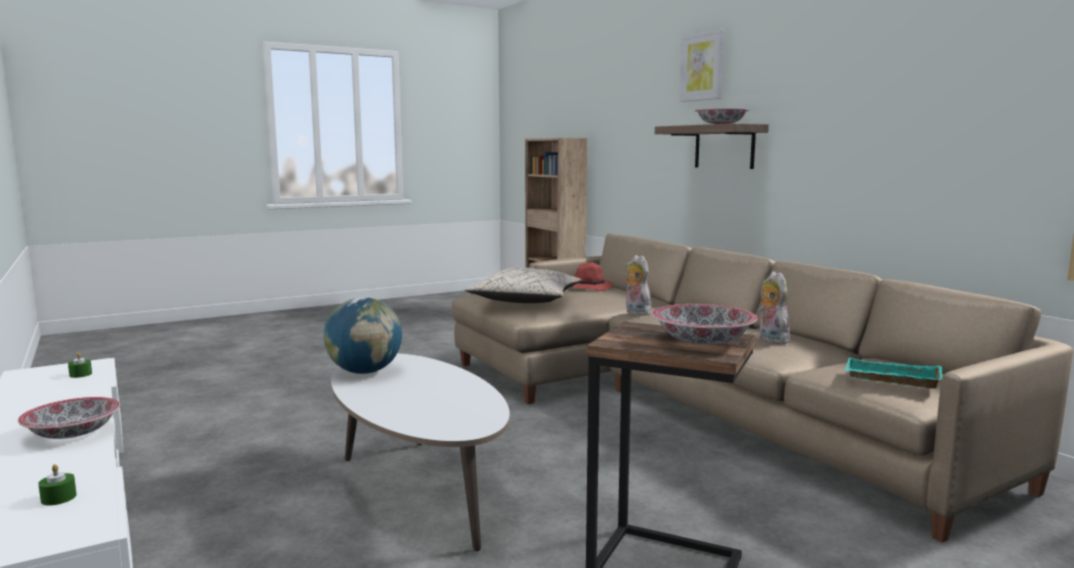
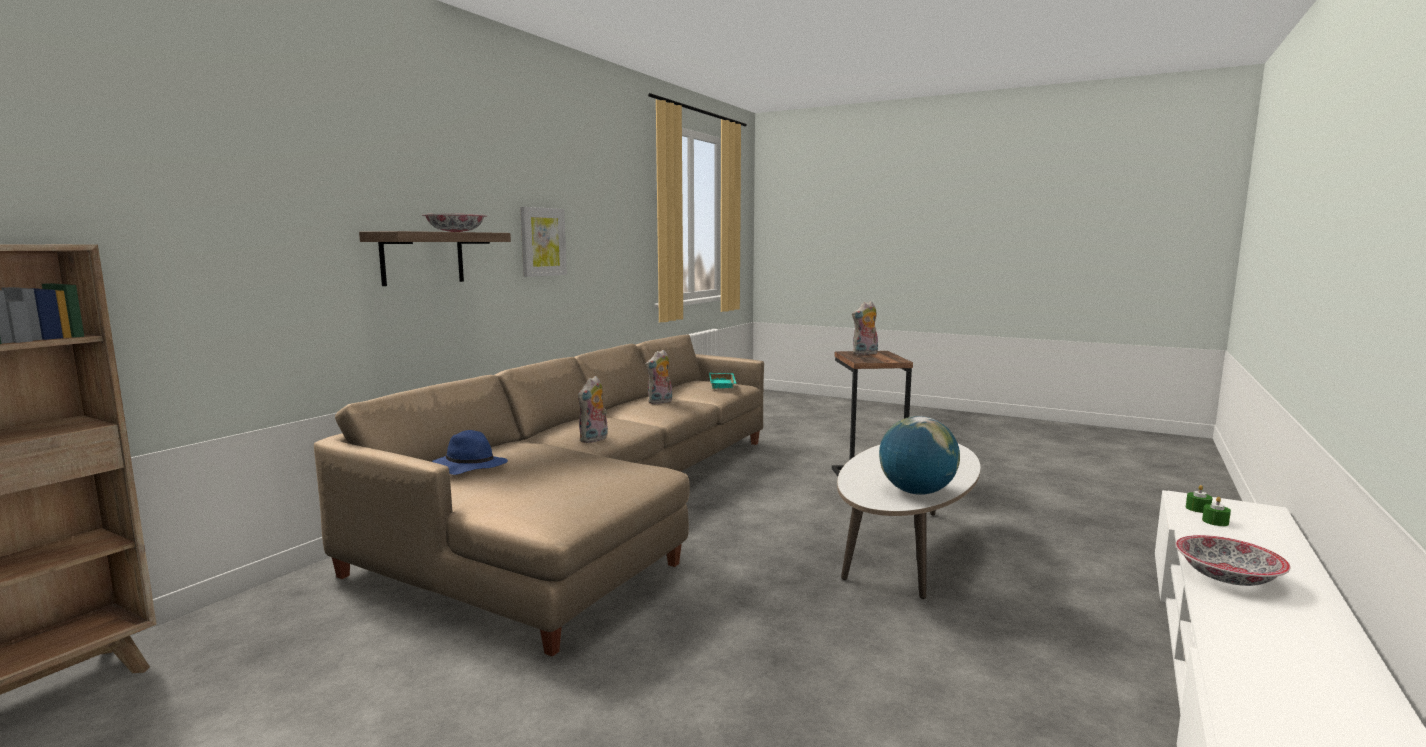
camera: 120 degrees left, 0 degrees up
(80, 374) = (1267, 713): green candle -> green candle (1198, 509)
(525, 301) = (589, 480): beige pillow -> none
(589, 287) = (469, 467): red hat -> blue hat
(703, 66) = (375, 151): picture -> picture (542, 242)
(703, 341) = (865, 353): bowl -> plush toy

